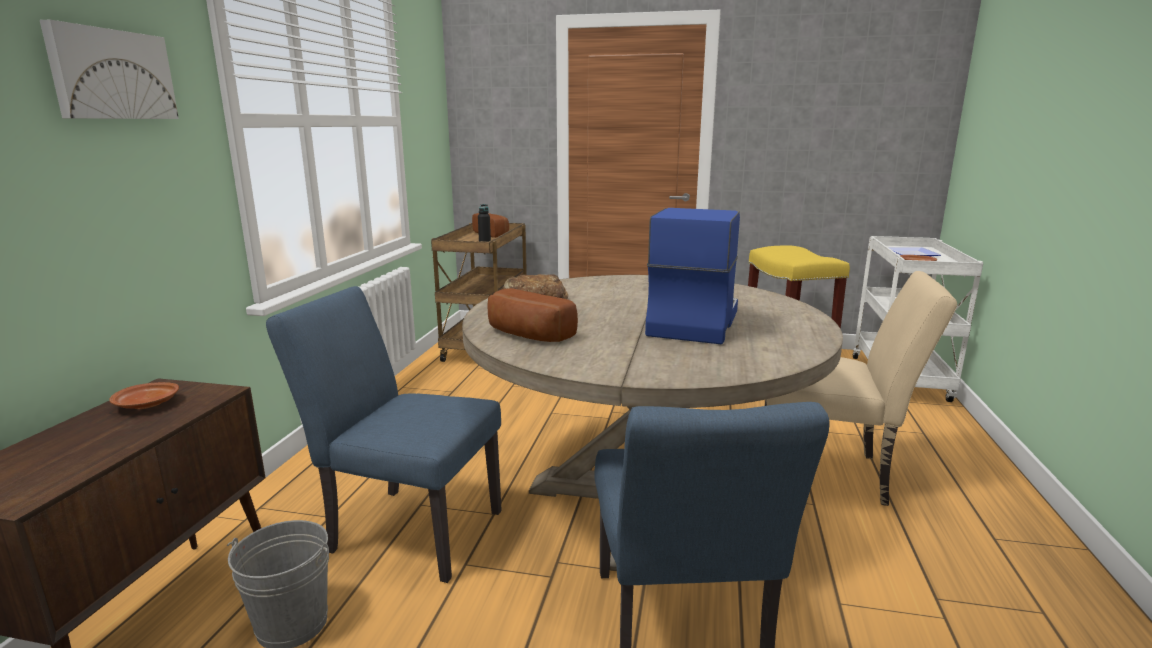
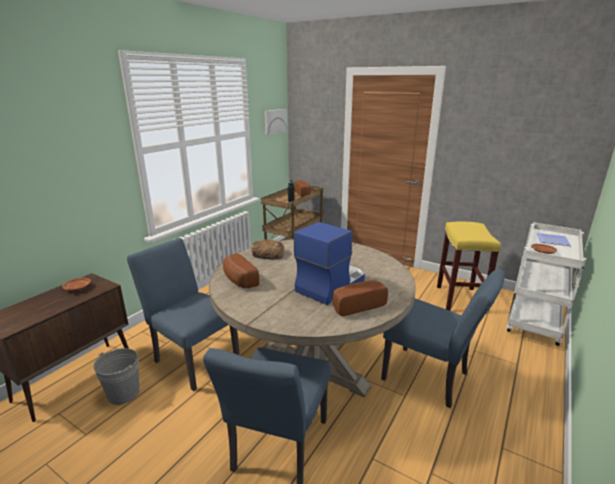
camera: 20 degrees right, 5 degrees up
(111, 75) = (72, 142): picture -> picture (274, 121)
(768, 339) = (357, 305): none -> bread
(831, 474) = (431, 379): beige chair -> blue chair

